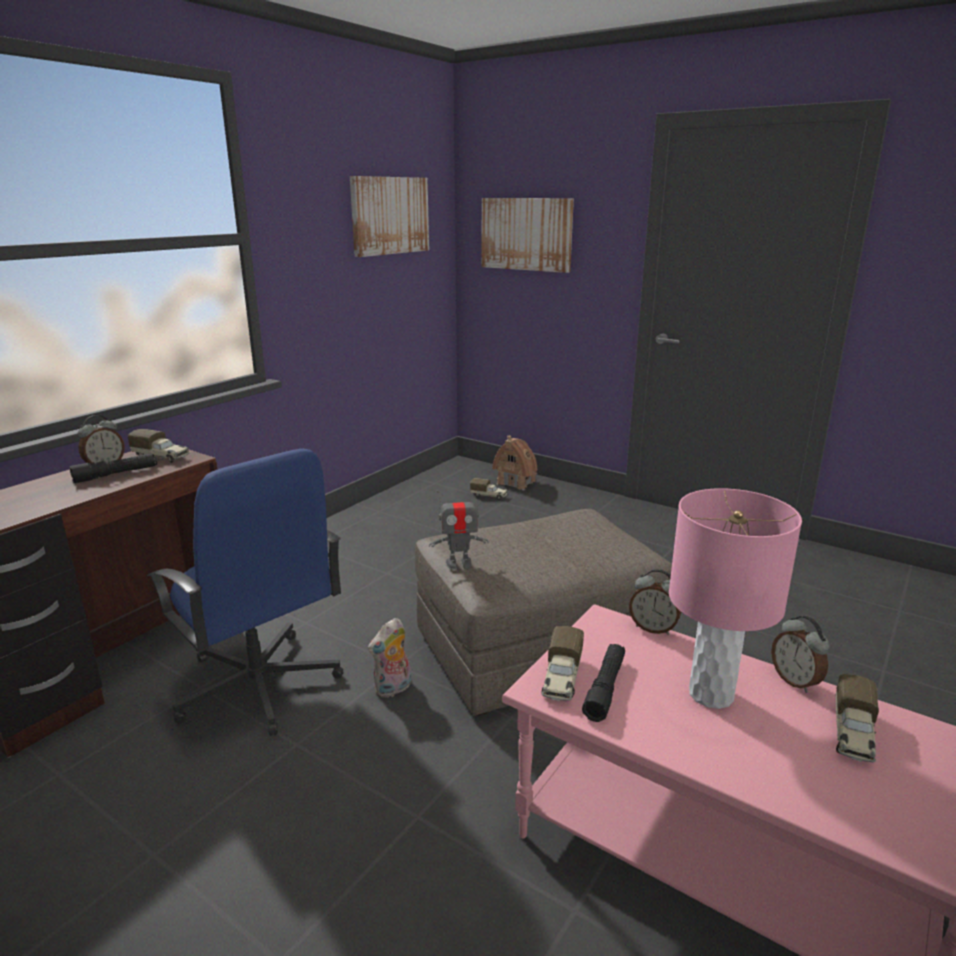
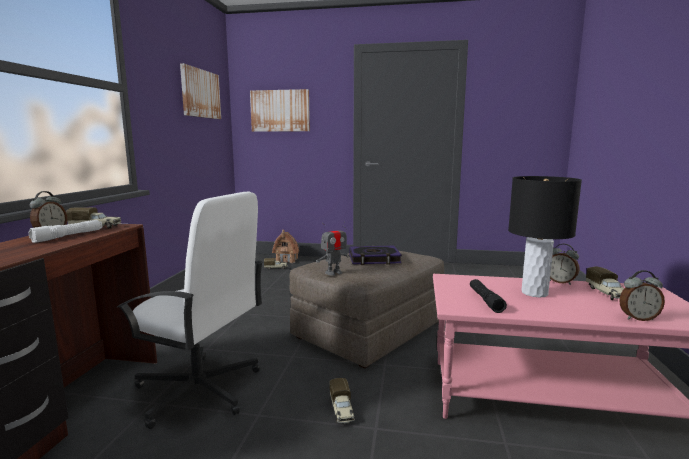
camera: 25 degrees left, 10 degrees down
(116, 474) = (68, 236): black flashlight -> white flashlight
(258, 686) = (199, 390): blue office chair -> white office chair
(393, 689) = (300, 369): plush toy -> none
(548, 545) = (374, 259): none -> book
(562, 679) = (459, 301): toy truck -> toy truck (342, 410)
(653, 628) = (474, 276): alarm clock -> alarm clock (638, 318)
(710, 694) = (534, 293): pink table lamp -> black table lamp

